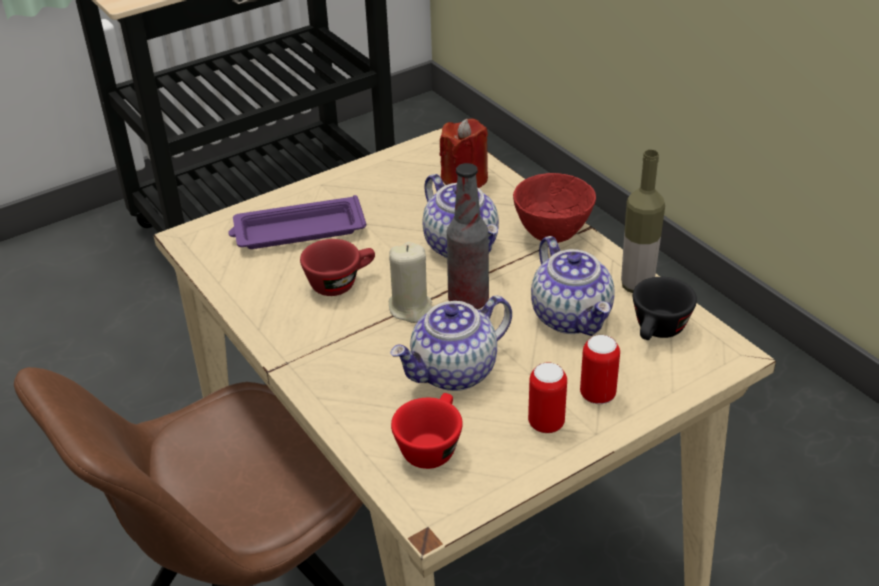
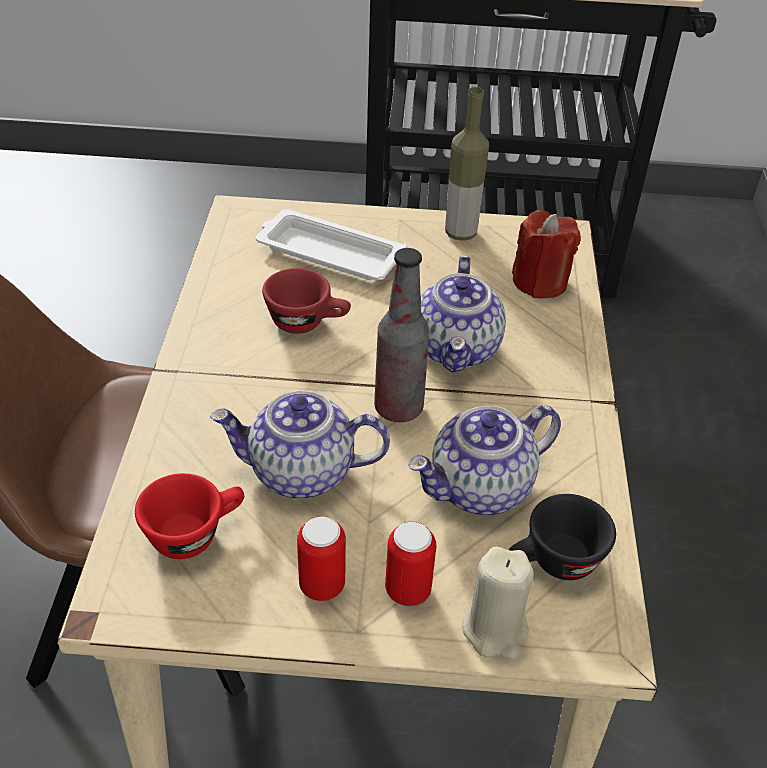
camera: 35 degrees right, 5 degrees up
(297, 231) = (328, 253): purple tray -> white tray
(411, 308) = (338, 384): beige candle -> beige candle (495, 629)
(551, 233) = (562, 386): red bowl -> none
(572, 317) = (480, 489): teapot -> teapot turned 45 degrees clockwise
(637, 286) = (590, 497): bottle -> bottle (460, 233)

